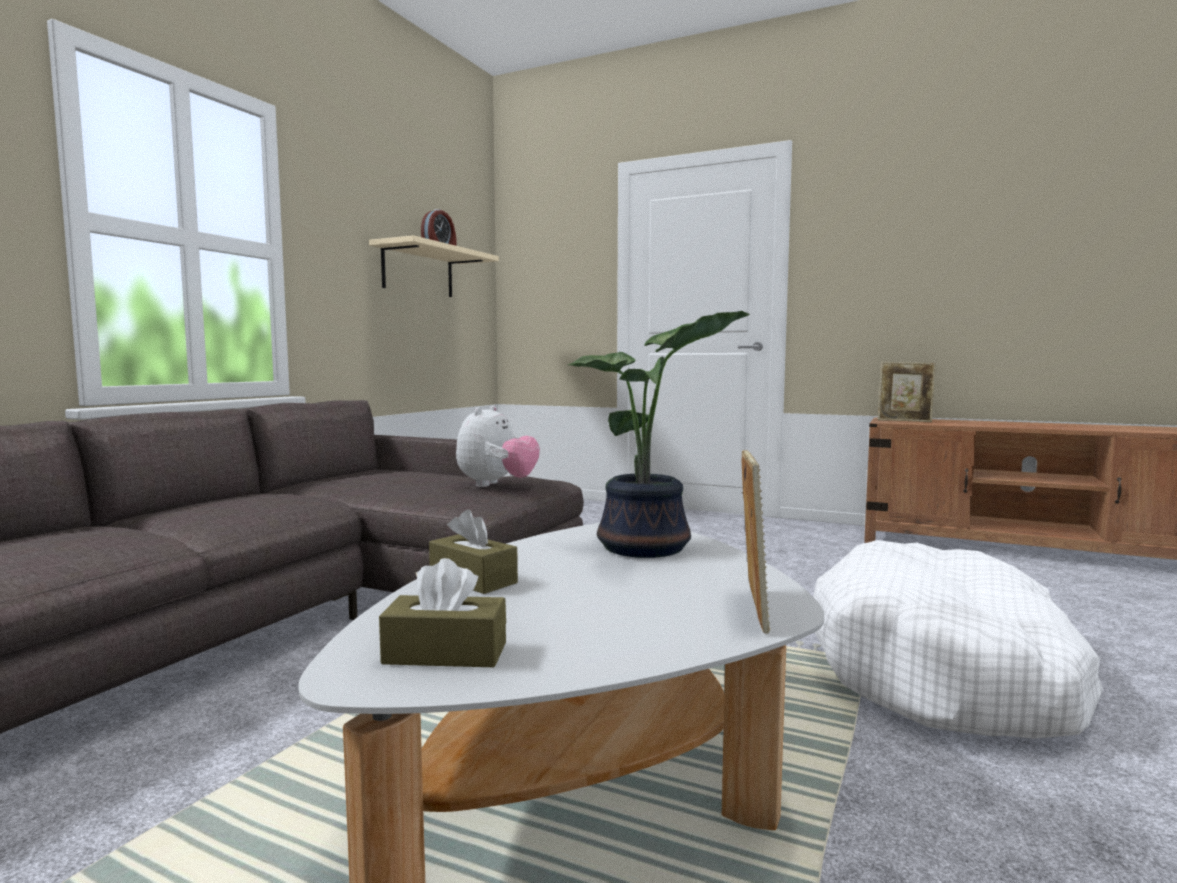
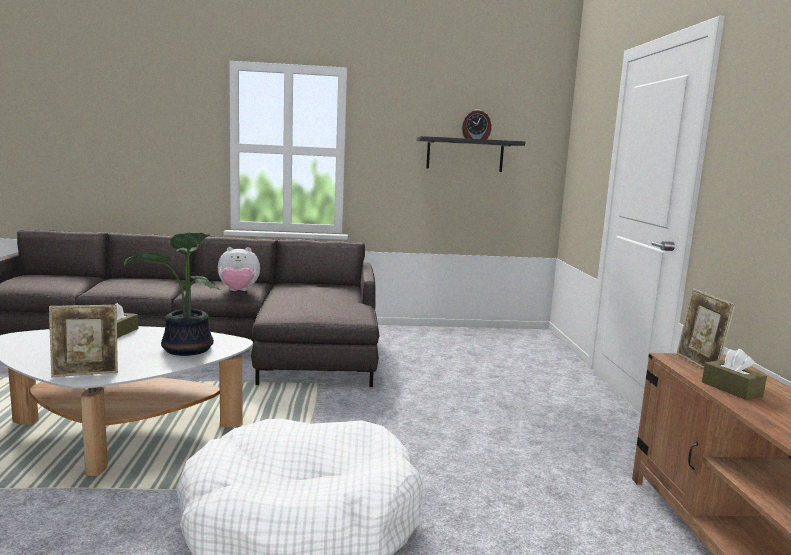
camera: 60 degrees right, 5 degrees up
(418, 271) = (465, 154): beige shelf -> black shelf
(445, 653) = (32, 341): brown tissue box -> brown tissue box (731, 389)
(497, 485) = (318, 308): plush toy -> plush toy (238, 291)

